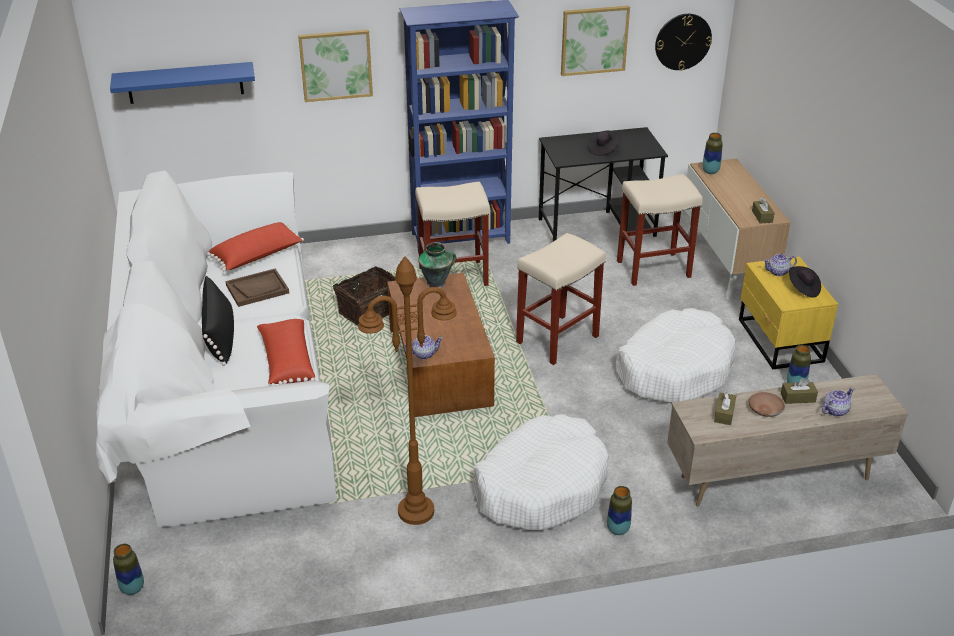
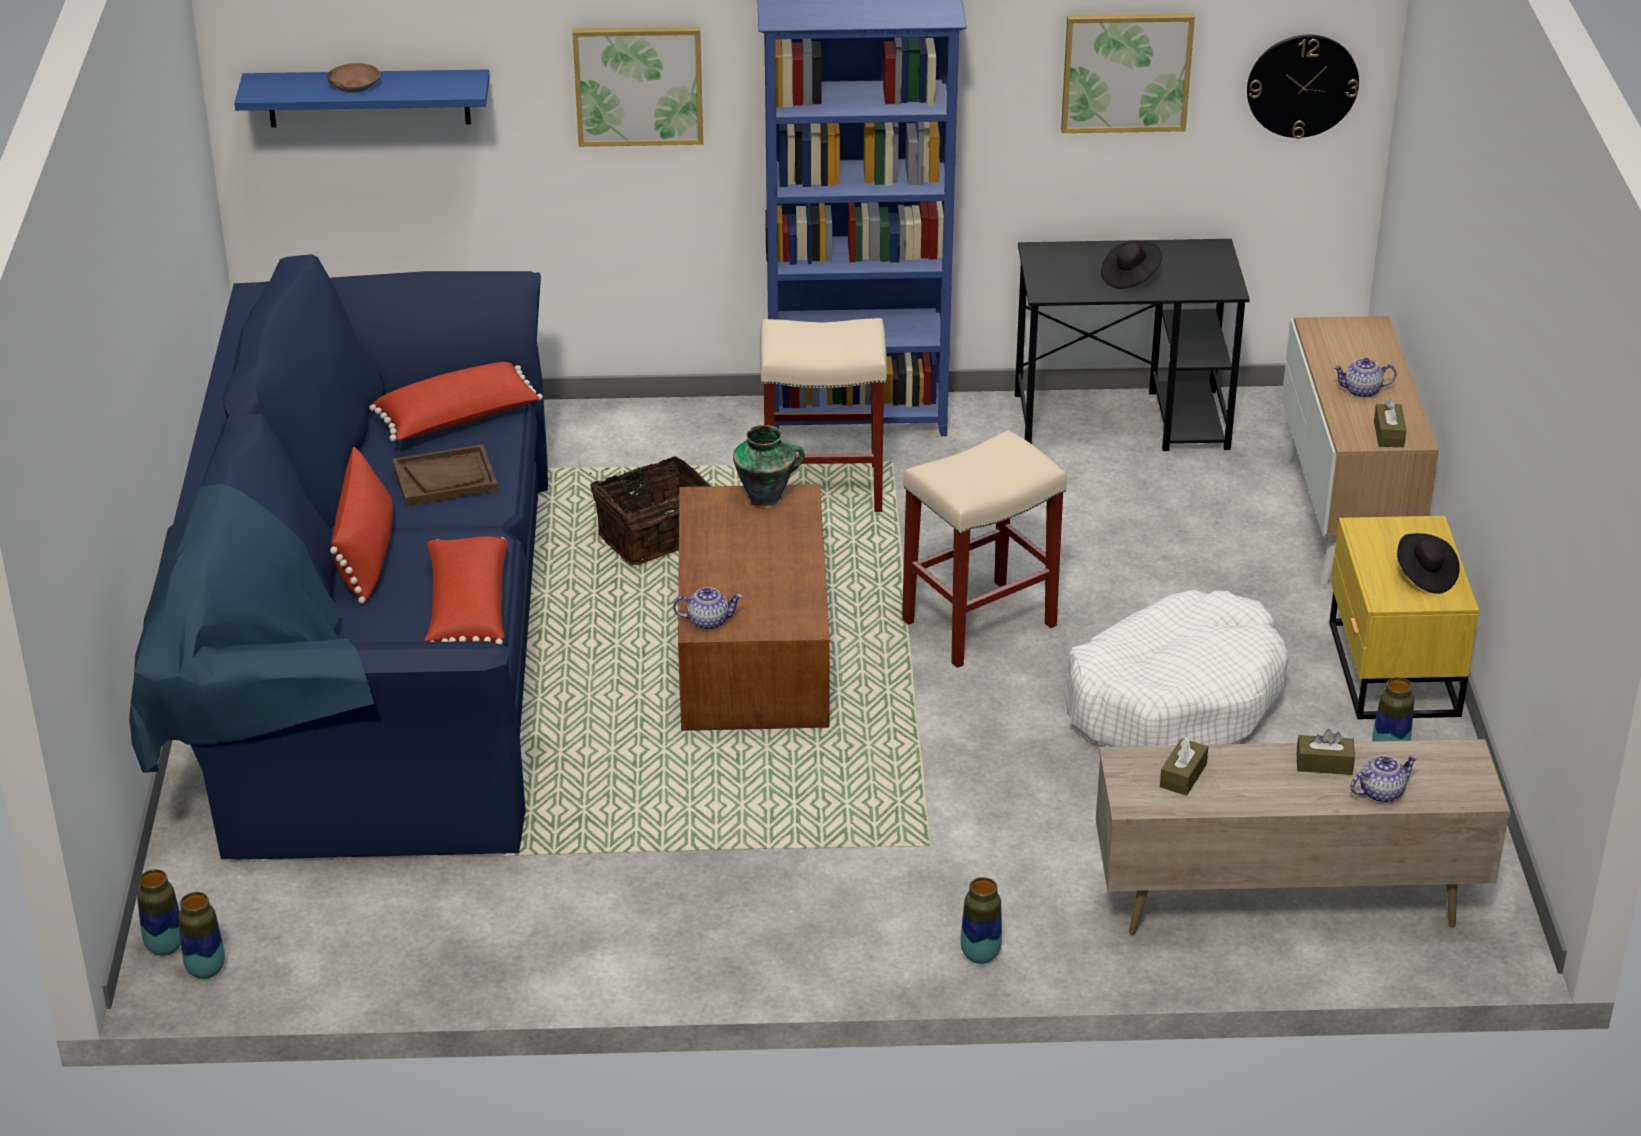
camera: 10 degrees right, 0 degrees up
(220, 336) = (366, 553): black pillow -> red pillow
(226, 388) = (375, 647): white sofa -> blue sofa
(416, 511) = (648, 884): brown floor lamp -> none
(540, 486) = (870, 869): white dog bed -> none
(652, 269) = (1200, 512): beige stool -> none
(710, 171) = (1326, 337): vase -> vase (206, 970)
(764, 409) = (1257, 776): brown bowl -> brown bowl (354, 85)
(778, 272) = (1391, 541): teapot -> teapot (1362, 391)

